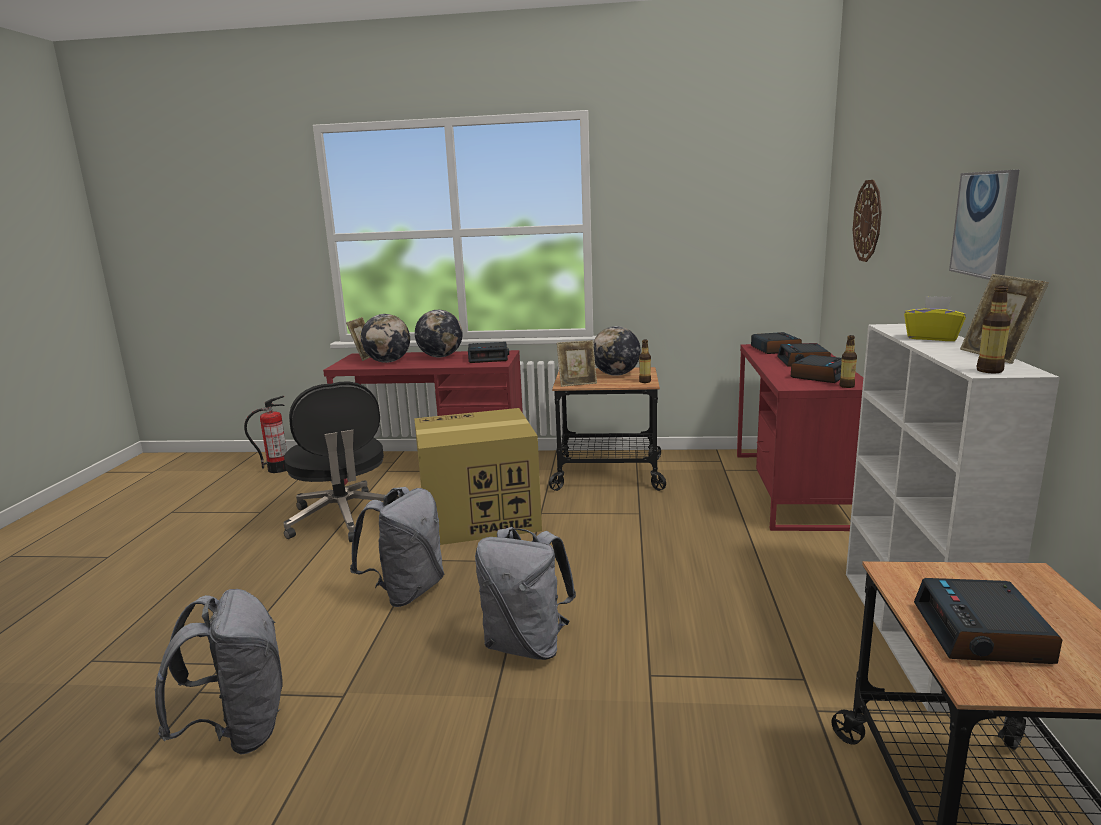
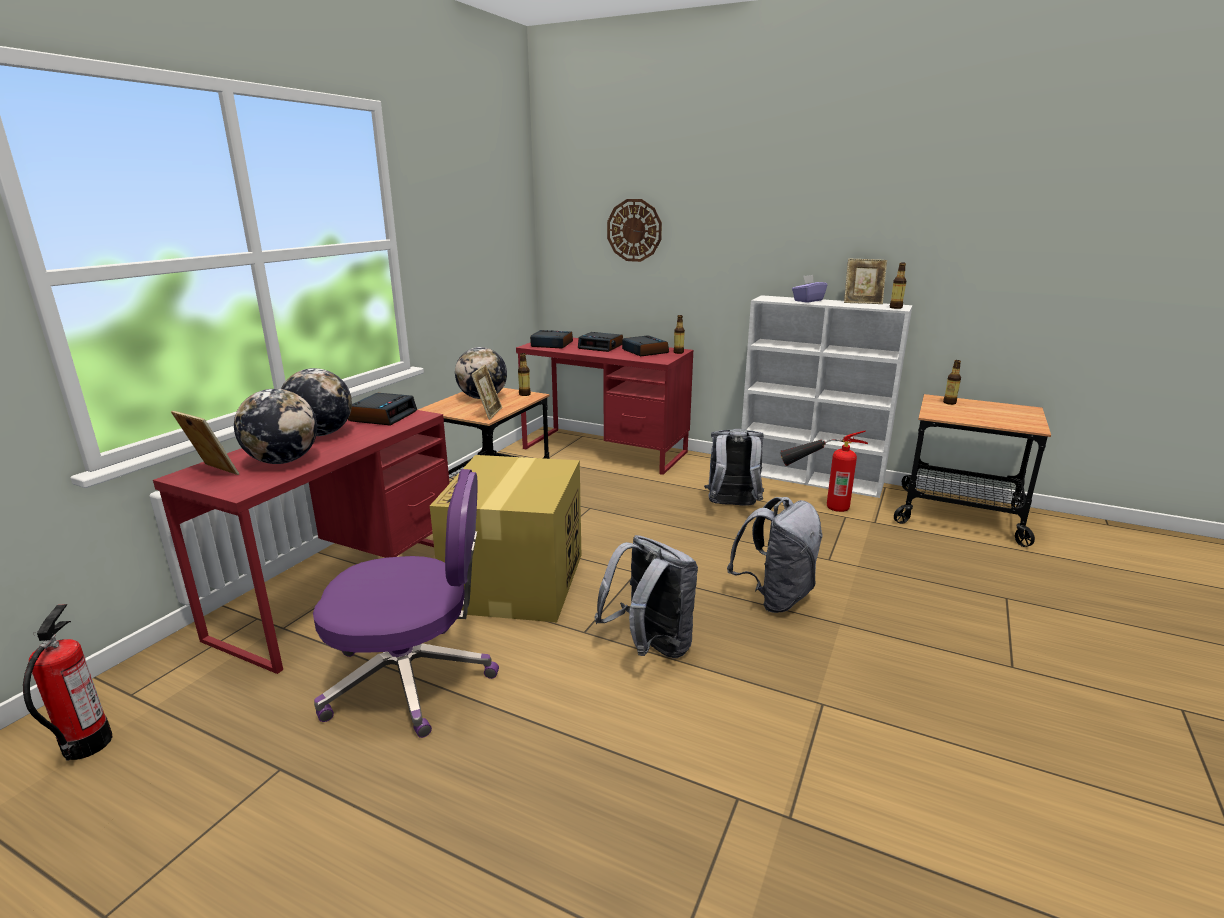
camera: 70 degrees left, 5 degrees up
(238, 731) = (865, 779): grey backpack -> grey backpack (732, 506)
(343, 519) = (413, 678): black office chair -> purple office chair
(819, 648) = (816, 504): none -> fire extinguisher
(932, 338) = (808, 300): yellow tissue box -> purple tissue box
(982, 634) = (993, 418): alarm clock -> none
(985, 224) = (817, 231): picture -> none
(1020, 588) = (949, 403): none -> bottle

